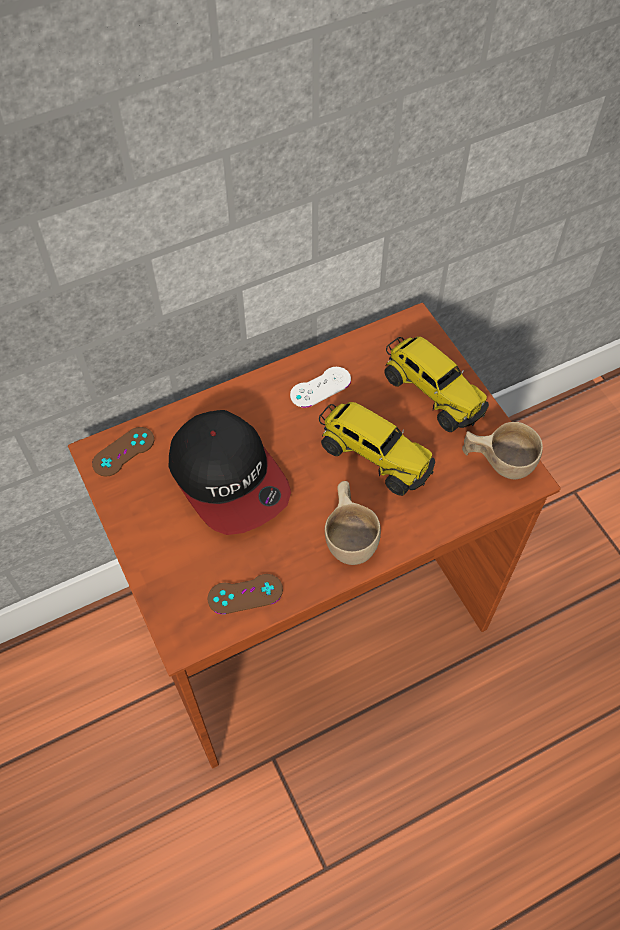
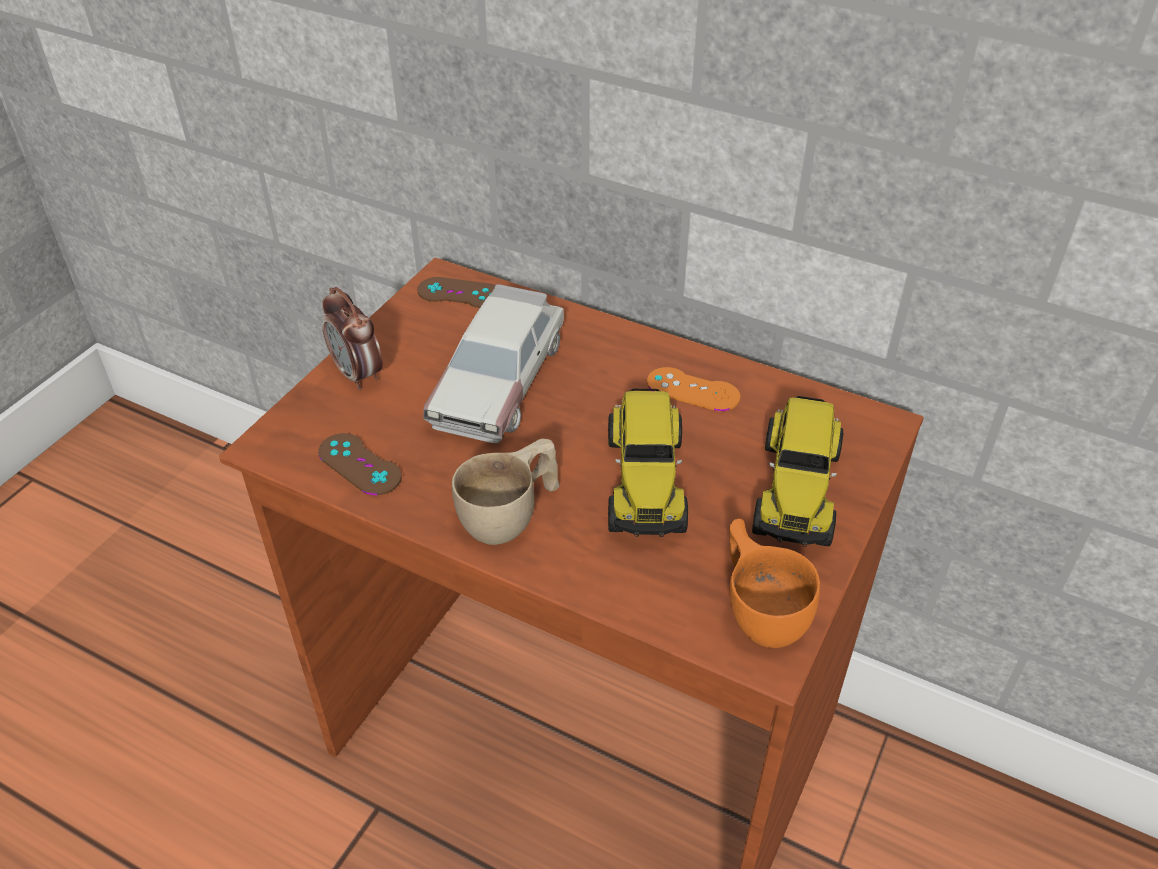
camera: 55 degrees right, 15 degrees down
(157, 553) = (358, 375): none -> alarm clock
(229, 478) = (498, 379): cap -> toy car
(320, 387) = (693, 390): white game controller -> orange game controller
(497, 462) = (760, 608): beige cup -> orange cup

